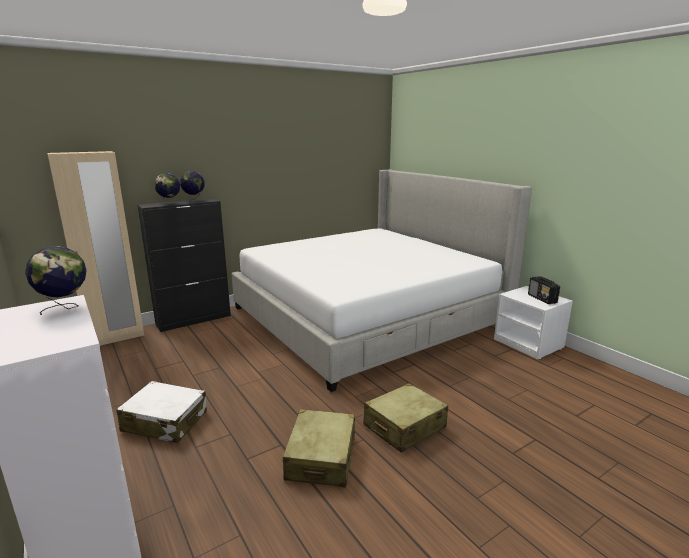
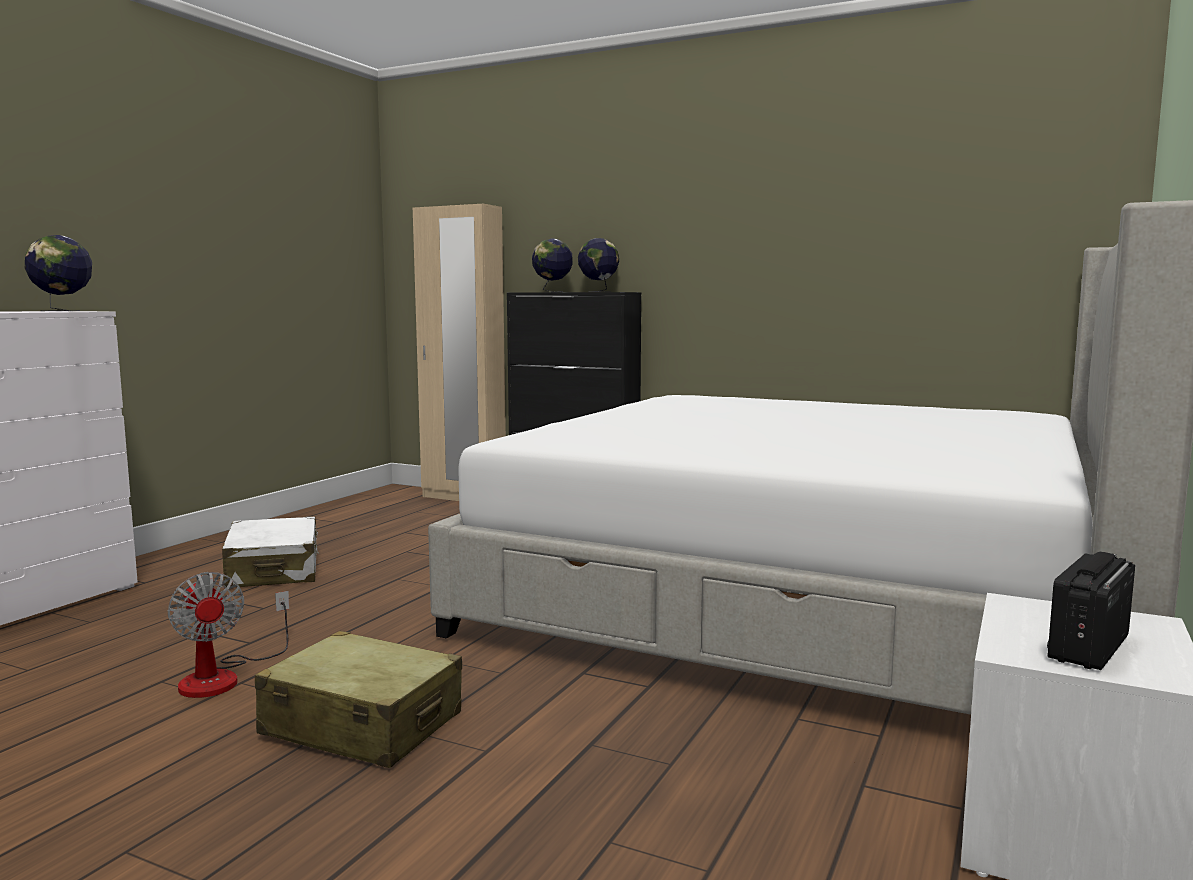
camera: 60 degrees right, 10 degrees down
(321, 458) = (223, 677): beige suitcase -> fan

